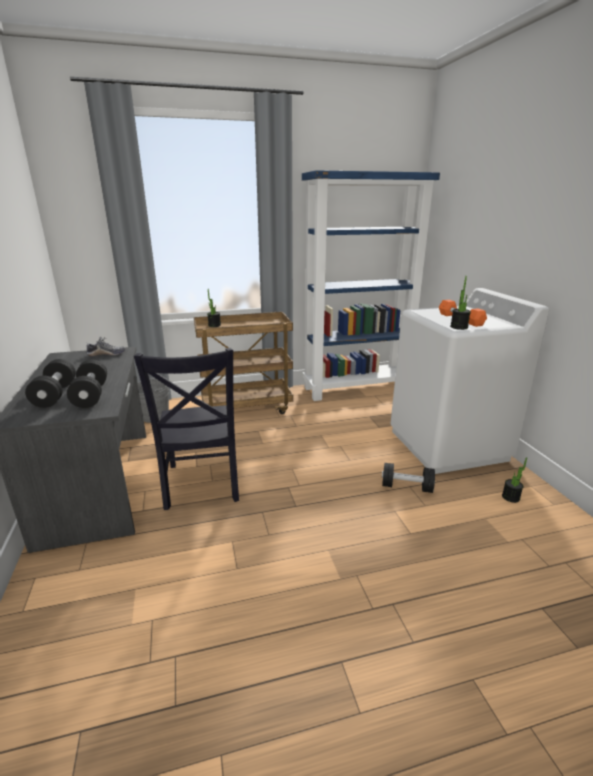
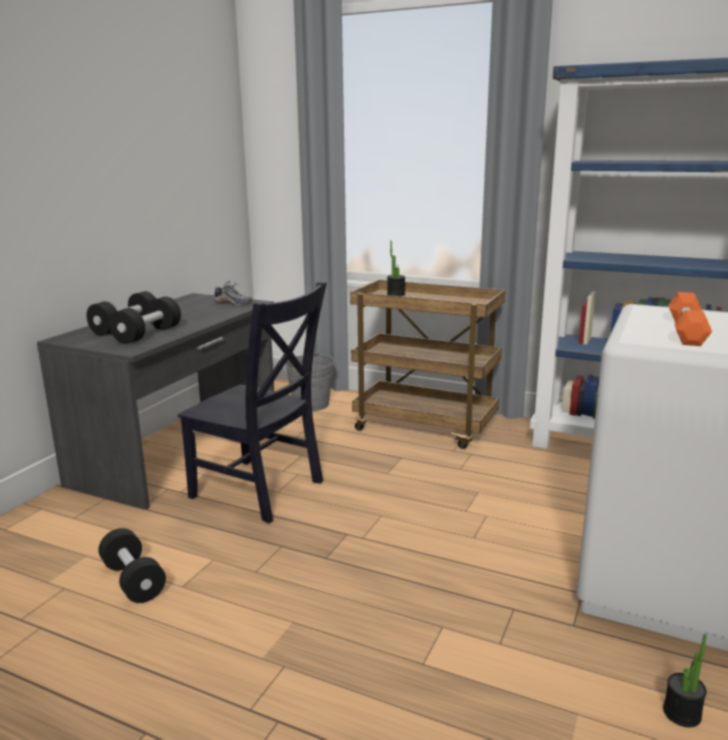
camera: 40 degrees right, 5 degrees down
(201, 485) = (261, 491): black chair -> black chair turned 90 degrees counterclockwise
(406, 487) = (507, 607): black dumbbell -> black dumbbell (133, 580)
(459, 327) = (644, 339): potted plant -> none

